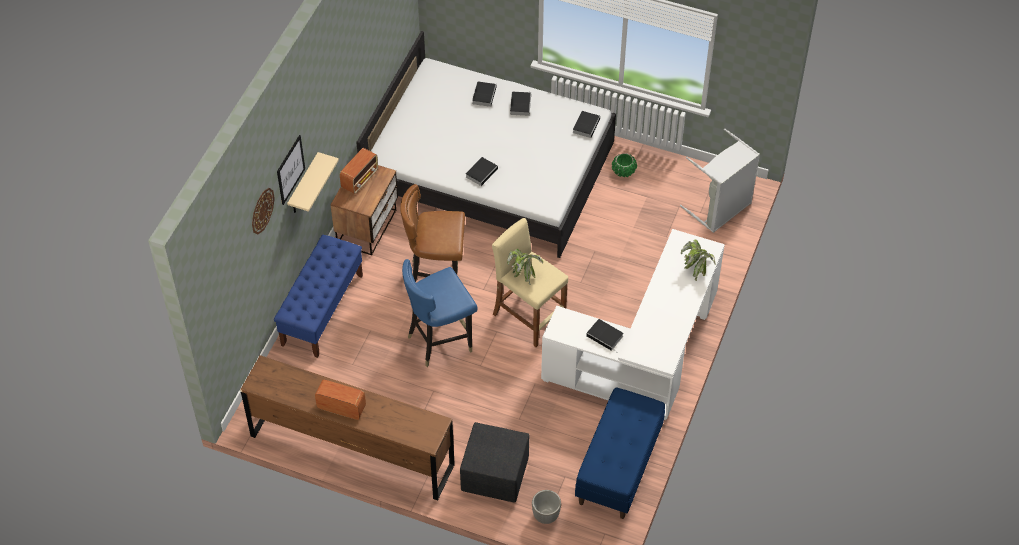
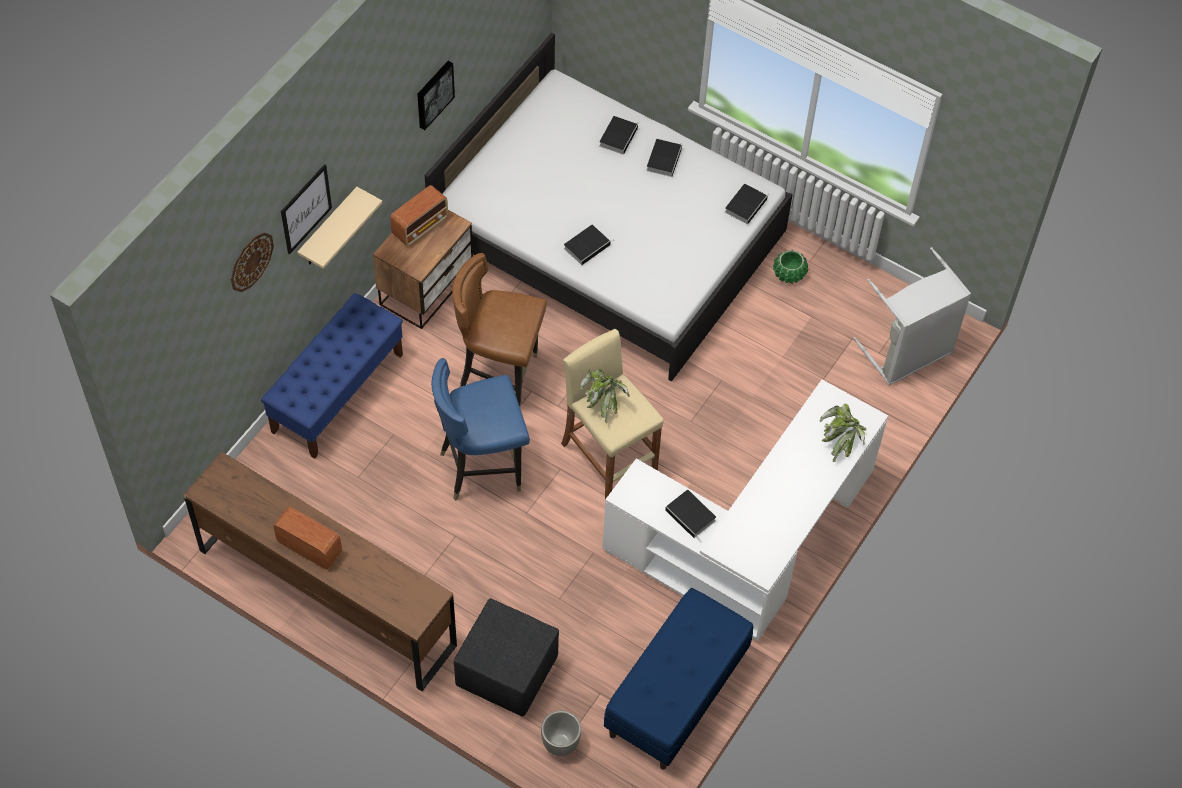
camera: 10 degrees right, 5 degrees up
(356, 80) = (433, 94): none -> picture

